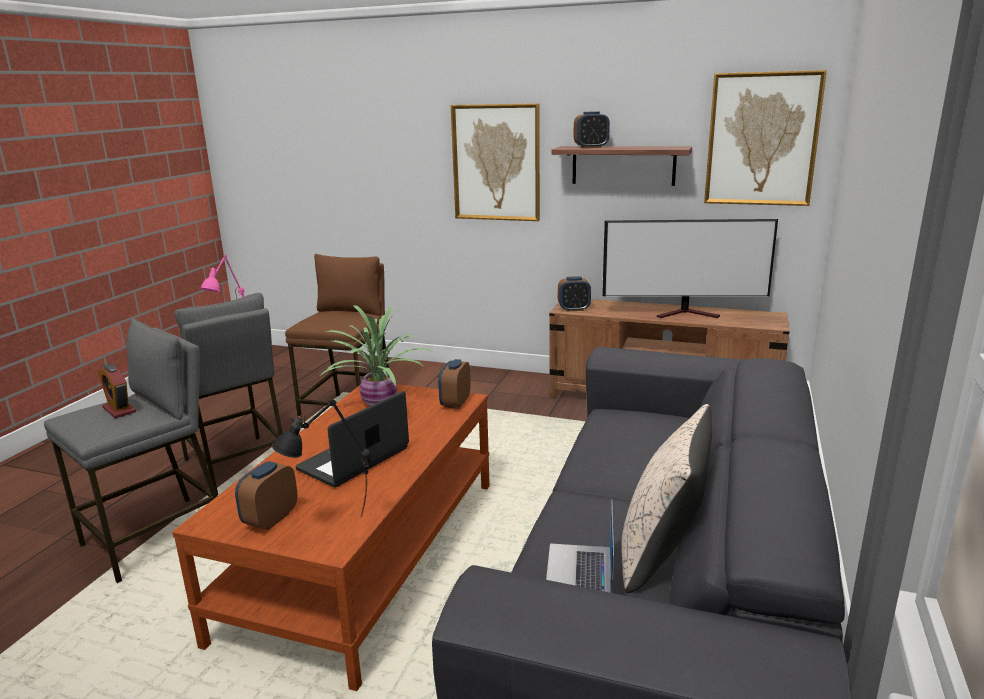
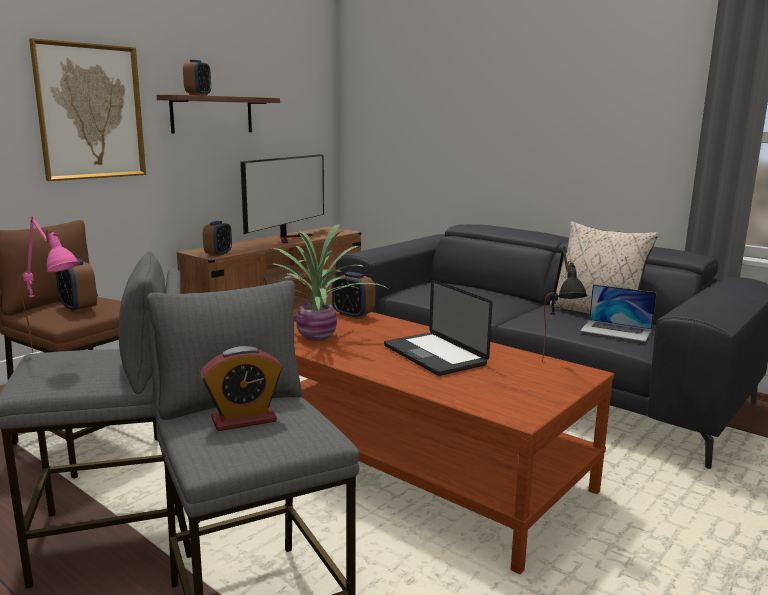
camera: 70 degrees left, 5 degrees down
(270, 519) = (530, 391): alarm clock -> alarm clock (78, 308)
(762, 139) = (299, 94): picture -> none

